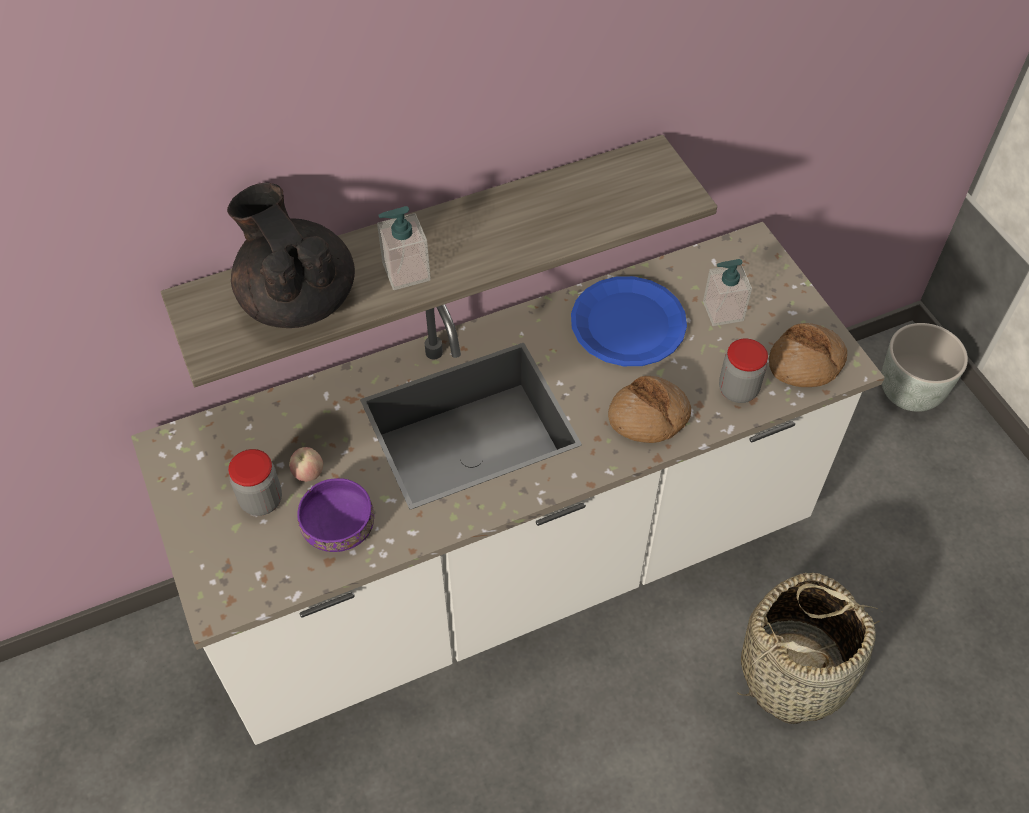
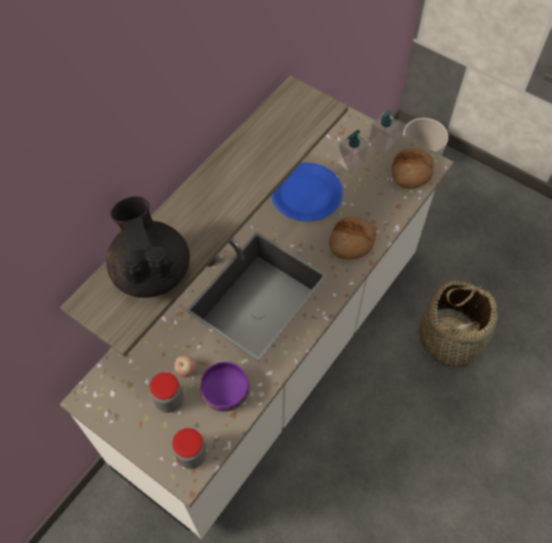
camera: 30 degrees left, 5 degrees up
(297, 299) = (151, 271): black teapot -> black teapot turned 45 degrees clockwise
(406, 272) = (204, 224): soap dispenser -> soap dispenser (382, 142)
(738, 390) = (387, 204): jar -> jar (191, 455)

